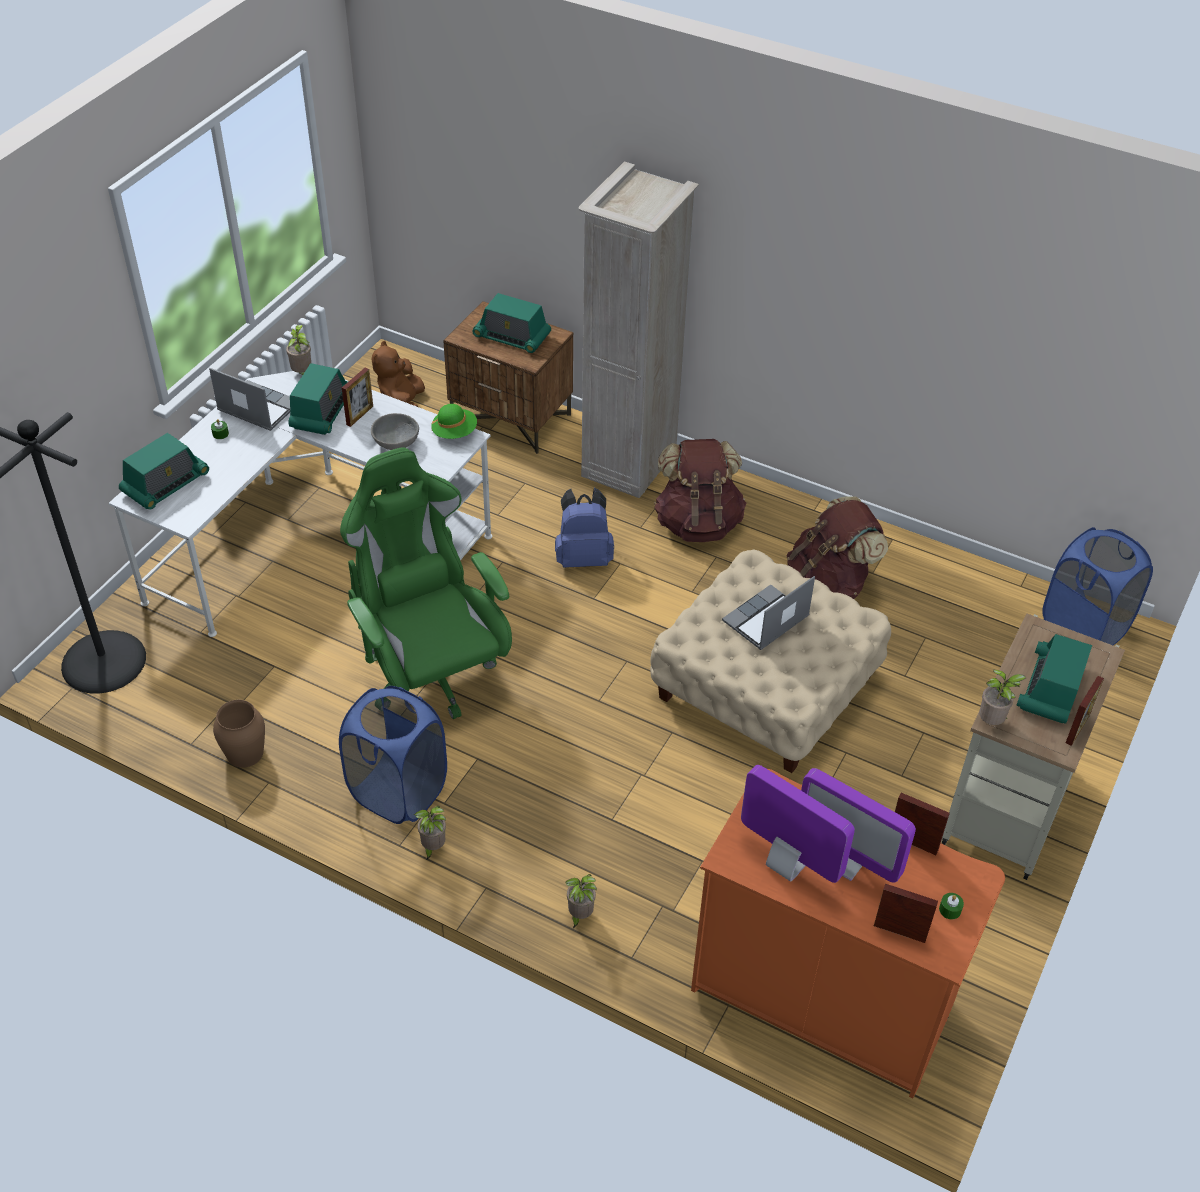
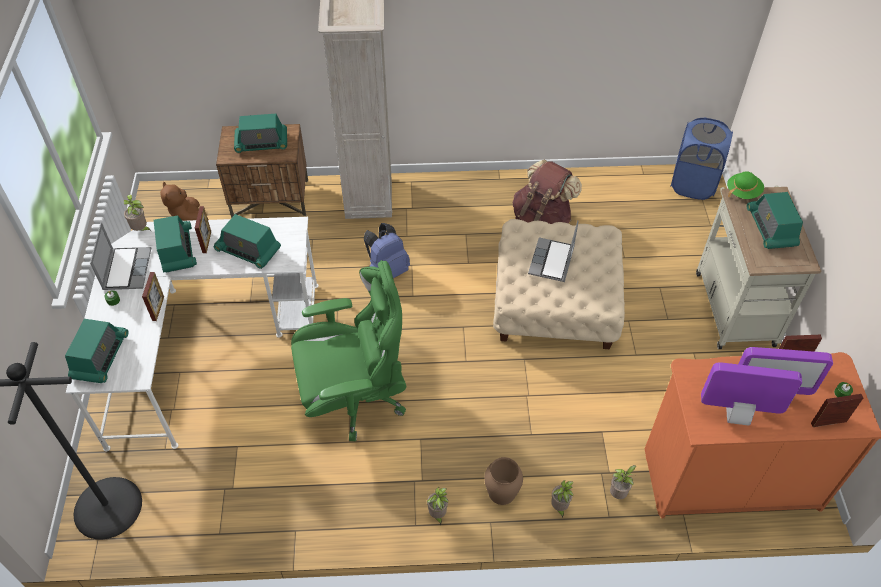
camera: 30 degrees left, 5 degrees up
(245, 752) = (263, 518): brown vase -> brown vase (501, 491)
(257, 408) = (126, 269): laptop -> laptop turned 90 degrees clockwise
(396, 442) = (248, 250): grey bowl -> radio
(398, 791) = (387, 489): blue laundry basket -> none
(433, 679) = (352, 400): green office chair -> green office chair turned 135 degrees clockwise
(455, 432) = (283, 225): green hat -> green hat (743, 192)
(698, 523) = (439, 217): brown backpack -> none
(992, 722) = (758, 264): potted plant -> potted plant (618, 494)
(1077, 729) = (803, 246): picture frame -> picture frame (158, 308)

